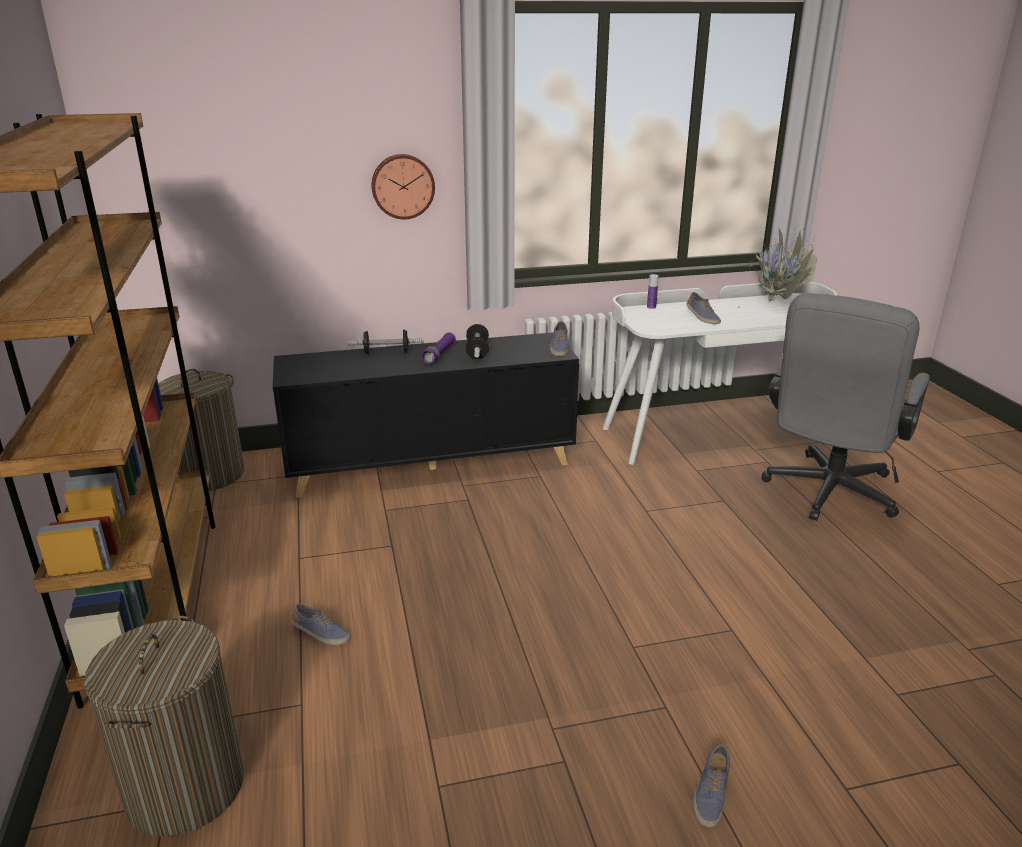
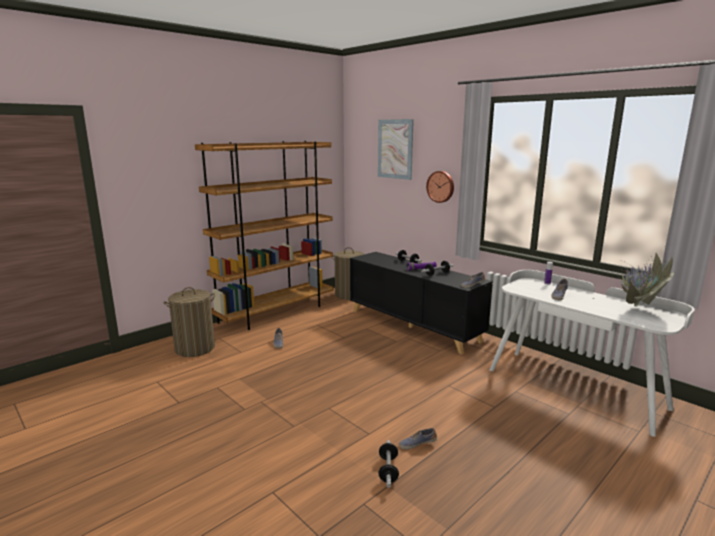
camera: 60 degrees right, 10 degrees down
(264, 115) = (395, 149): none -> picture
(710, 794) = (246, 449): shoe -> shoe (417, 444)
(827, 495) = (561, 445): grey office chair -> none
(830, 644) = (388, 470): none -> dumbbell

